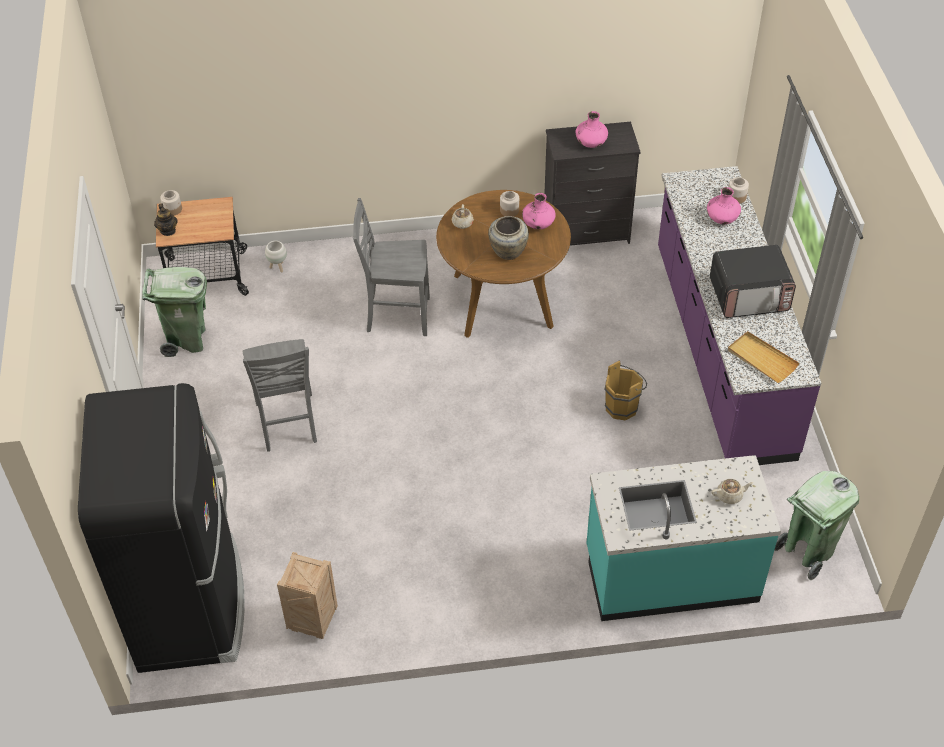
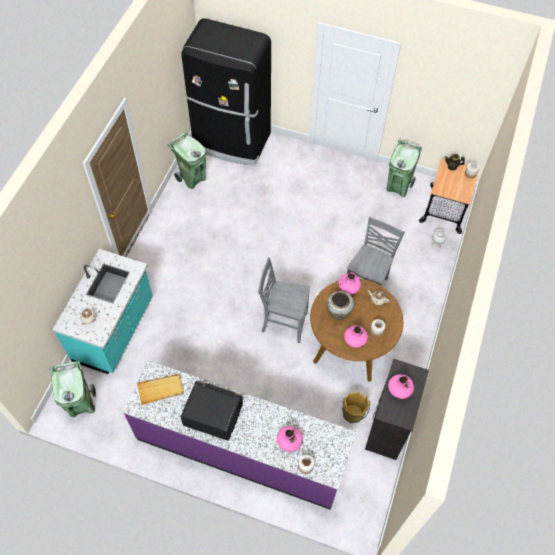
camera: 115 degrees right, 10 degrees up
(287, 423) = (314, 209): grey chair -> grey chair (283, 322)
(311, 621) = (192, 178): crate -> green trash can
(464, 255) = (348, 288): none -> pink vase
(623, 407) = (232, 368): brown bucket -> brown bucket (353, 415)
(749, 296) = (212, 415): microwave -> microwave turned 90 degrees clockwise

